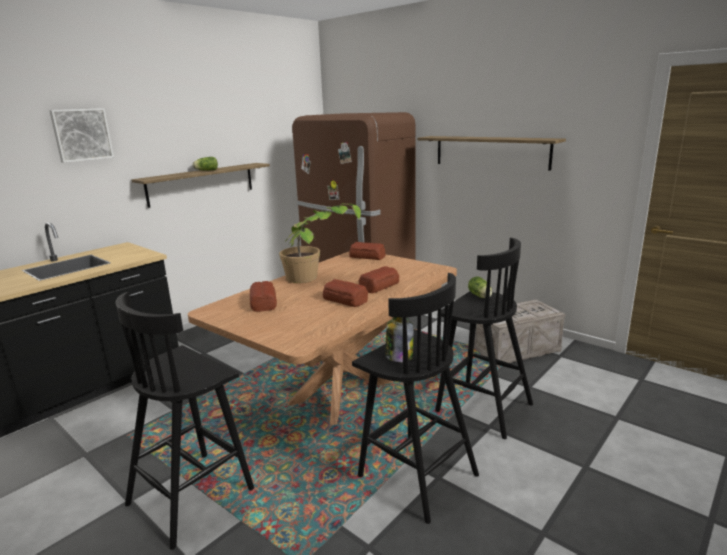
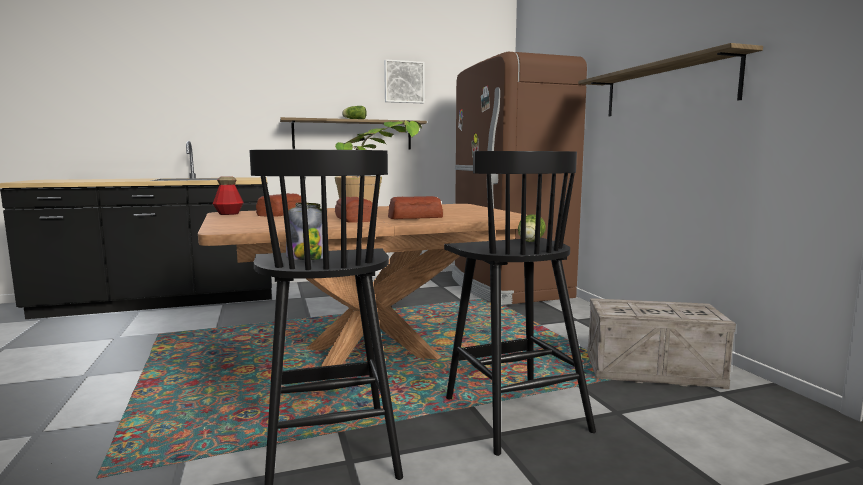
camera: 30 degrees right, 10 degrees down
(82, 134) = (239, 72): picture -> picture (404, 82)
(194, 493) = (128, 387): black stool -> none
(217, 313) = (229, 214): none -> bottle
(367, 256) = (462, 206): bread -> none

